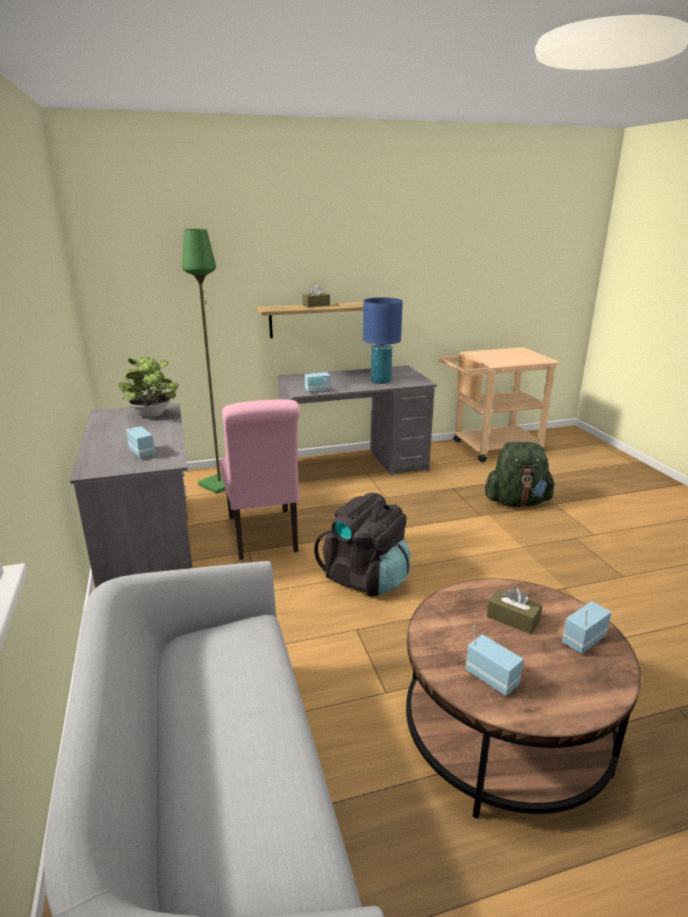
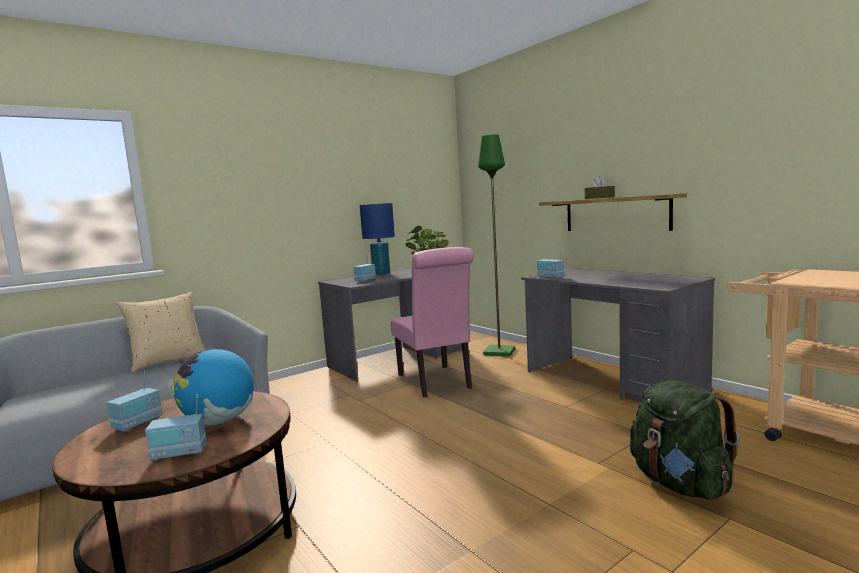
camera: 70 degrees right, 15 degrees down
(157, 695) = (168, 361): none -> beige pillow
(264, 536) = (436, 382): pink chair -> pink chair turned 75 degrees counterclockwise
(365, 578) = (404, 429): black backpack -> none
(380, 381) = (624, 281): blue table lamp -> blue table lamp (381, 273)
(512, 619) = (219, 422): brown tissue box -> globe
(583, 640) = (179, 453): radio -> radio turned 135 degrees clockwise

